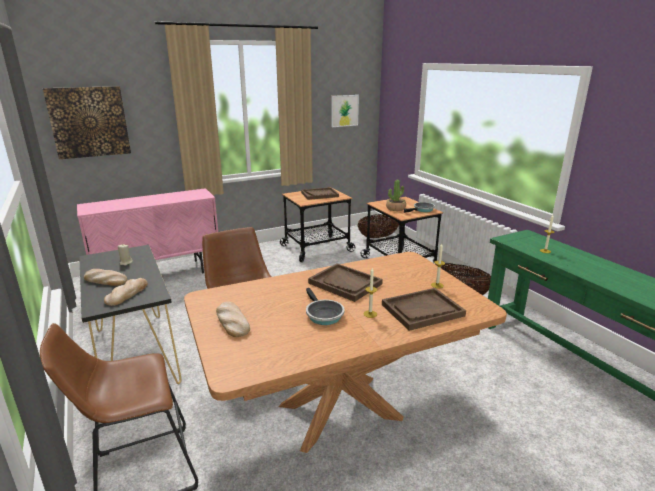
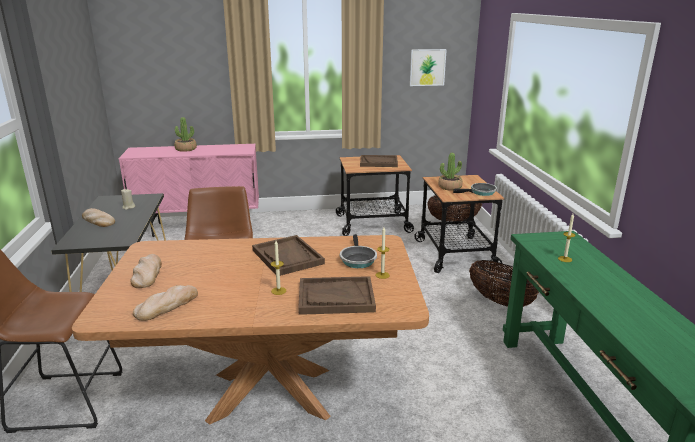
camera: 20 degrees right, 0 degrees up
(89, 122) = (147, 68): picture -> none
(127, 294) = (103, 235): bread -> bread (167, 305)
(142, 200) = (186, 149): none -> potted plant
(323, 314) = (233, 283): frying pan -> frying pan (357, 259)

